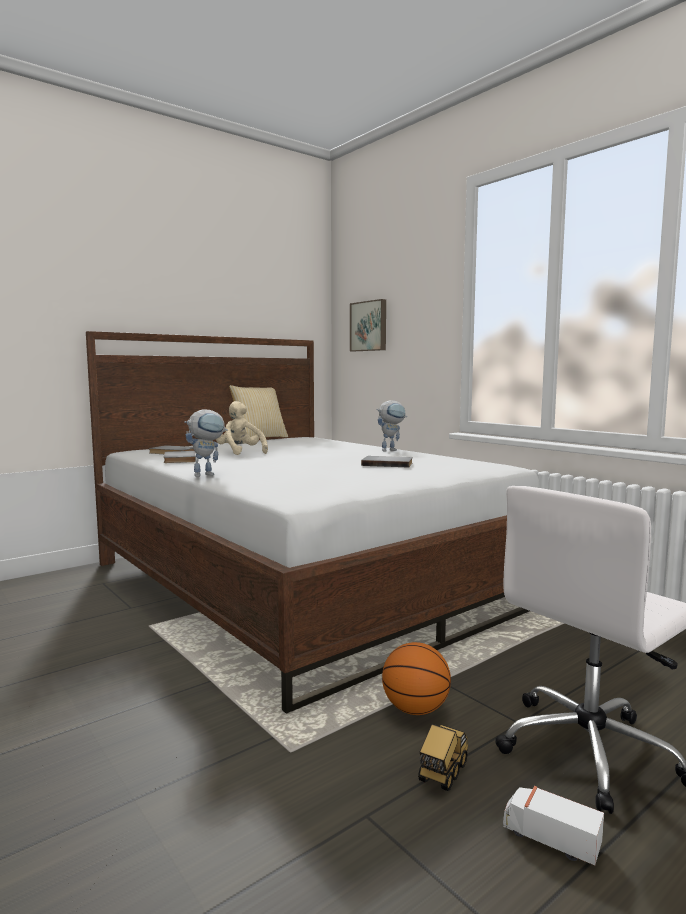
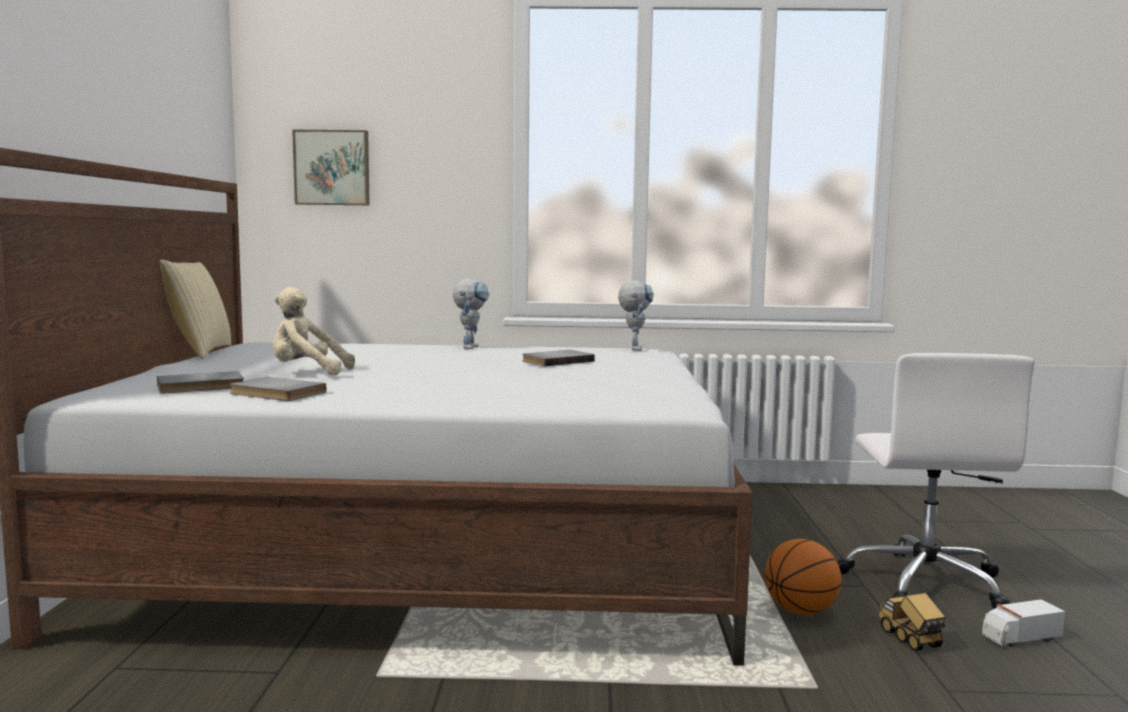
camera: 50 degrees left, 0 degrees up
(208, 474) = (447, 403): toy robot -> toy robot (634, 348)

